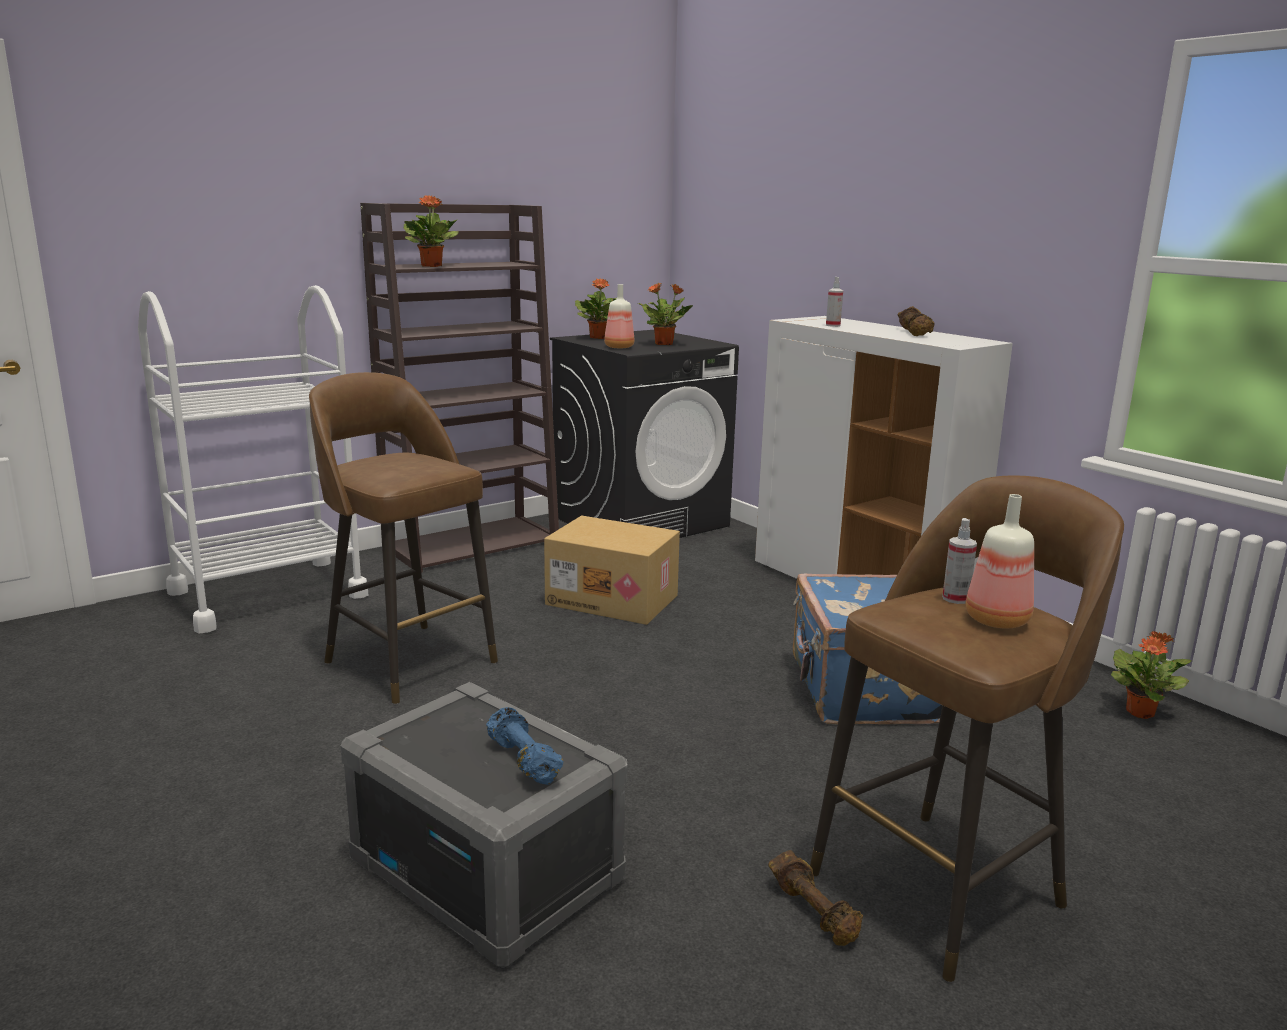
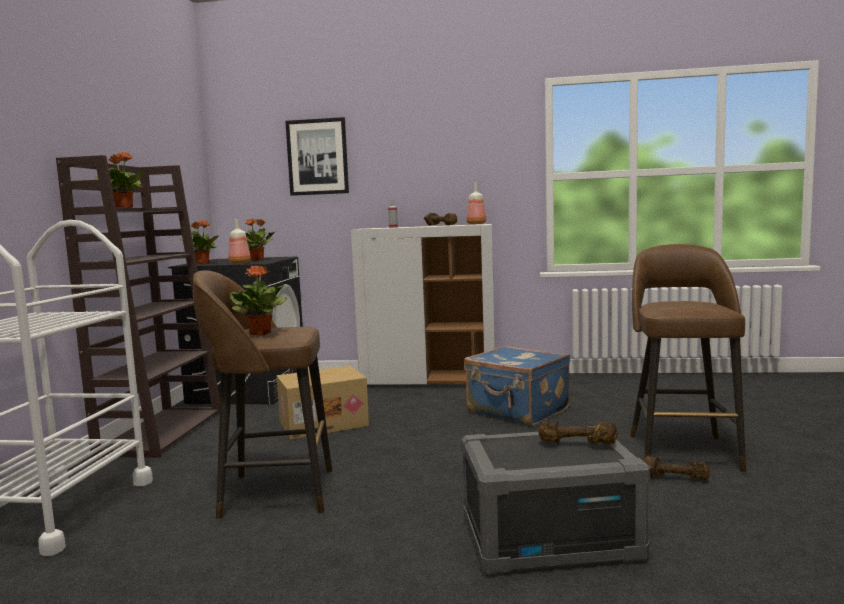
camera: 45 degrees left, 10 degrees down
(522, 761) = (577, 444): blue dumbbell -> brown dumbbell
(789, 188) = (317, 157): none -> picture
(955, 598) = (666, 303): spray bottle -> none
(994, 620) = (695, 303): bottle -> bottle (475, 224)
(1140, 712) = (607, 381): potted plant -> potted plant (261, 333)

